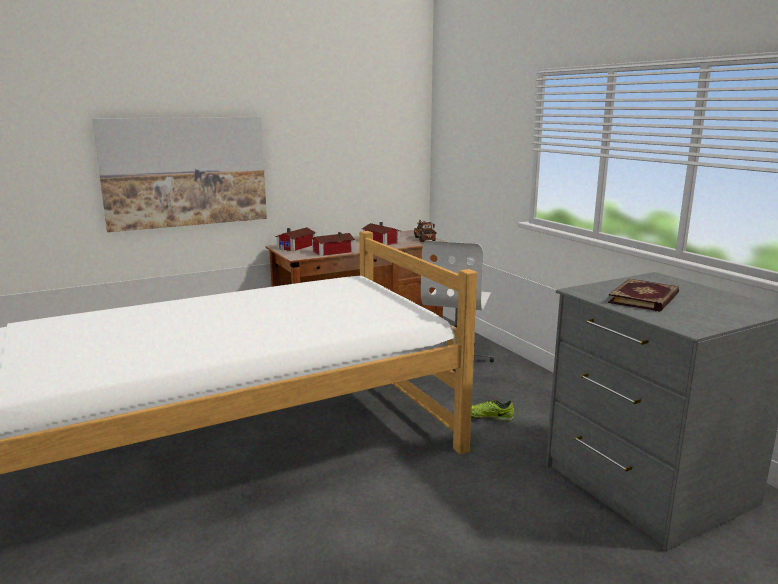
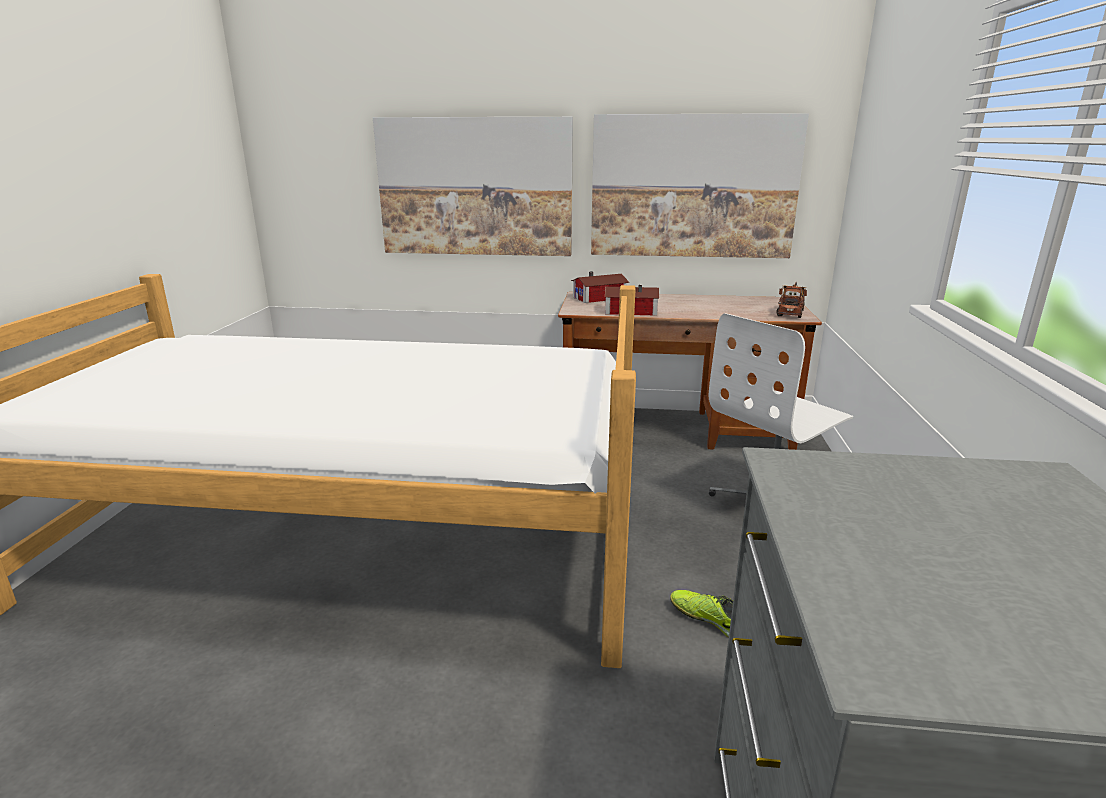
camera: 35 degrees right, 5 degrees up
(344, 163) = (693, 187): none -> picture
(381, 241) = (719, 307): toy house -> none
(645, 298) = (908, 527): book -> none

